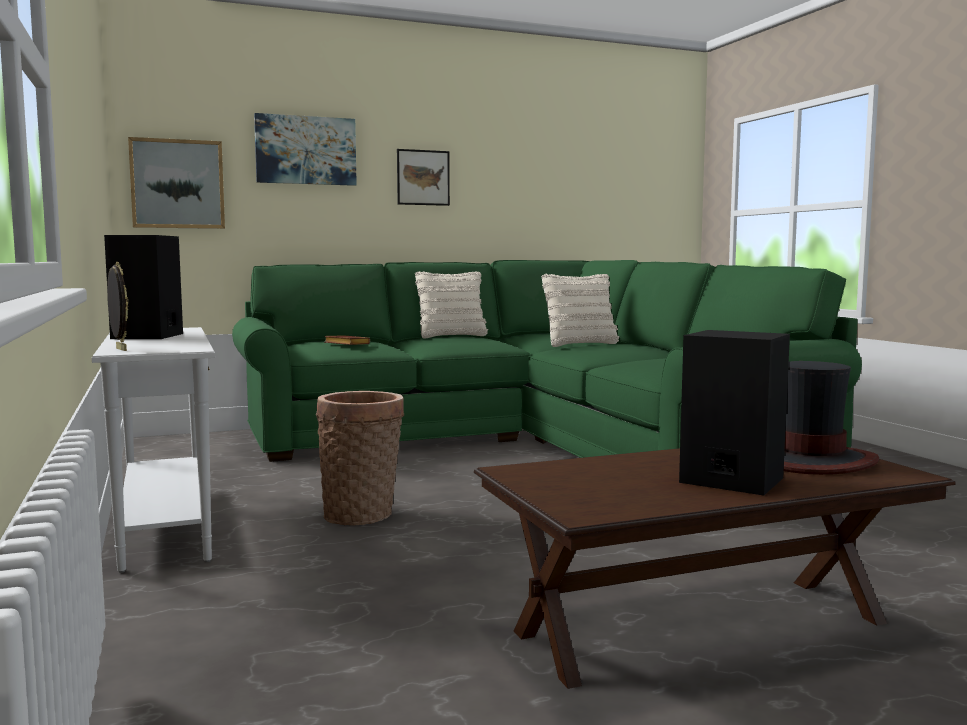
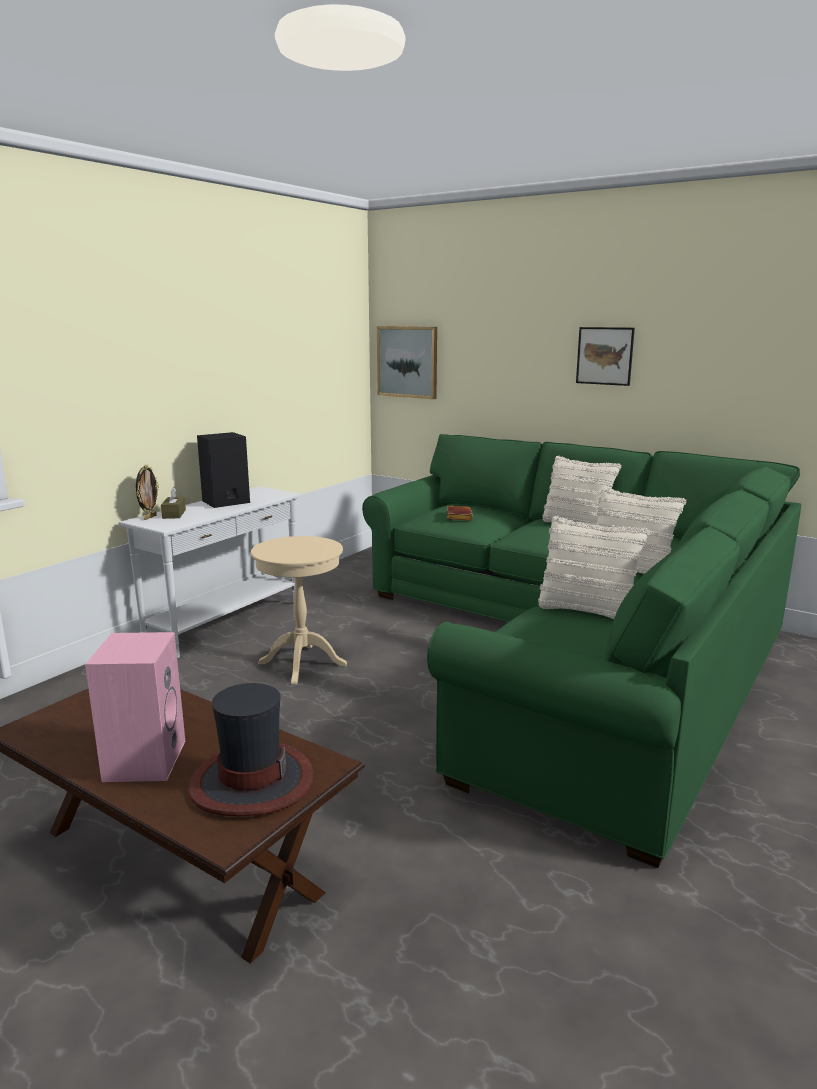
camera: 55 degrees right, 10 degrees up
(138, 345) = (174, 514): none -> brown tissue box
(306, 150) = (499, 331): picture -> none
(362, 514) = (302, 664): basket -> beige side table
(640, 358) = (588, 611): none -> beige pillow
(728, 480) = (144, 759): black speaker -> pink speaker

